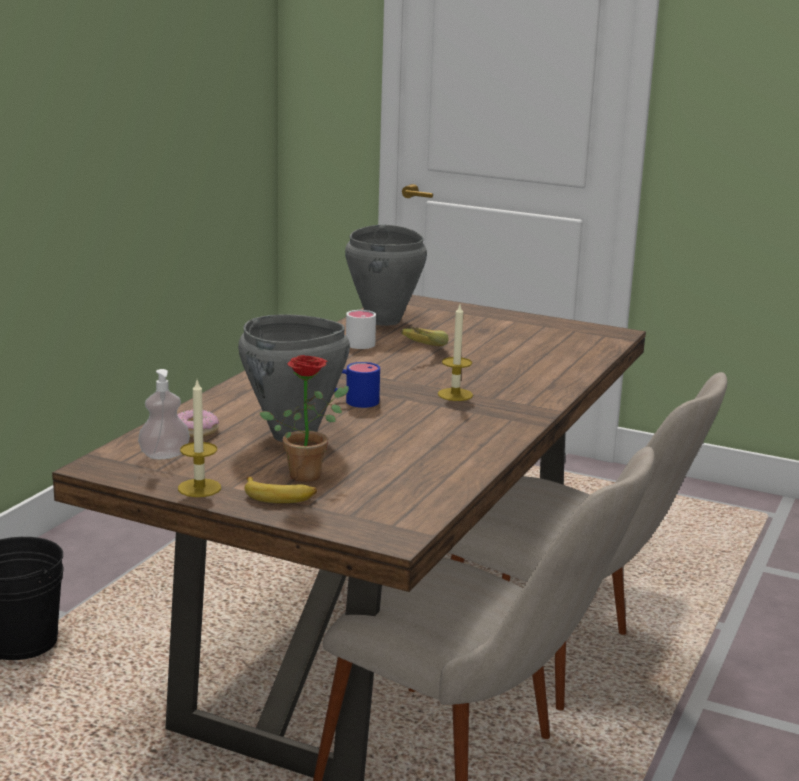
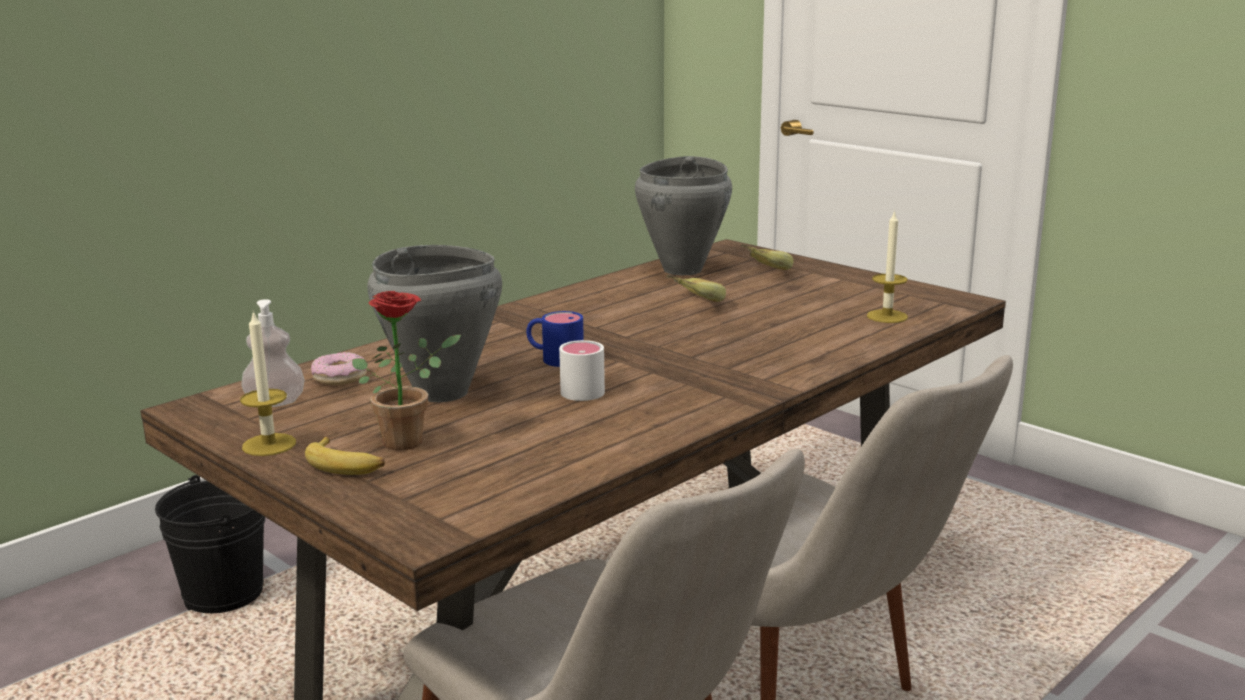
camera: 20 degrees right, 0 degrees up
(361, 342) = (631, 292): white mug -> white mug (587, 388)
(446, 320) = (758, 273): none -> banana
(455, 394) = (683, 360): candle -> candle (887, 316)

